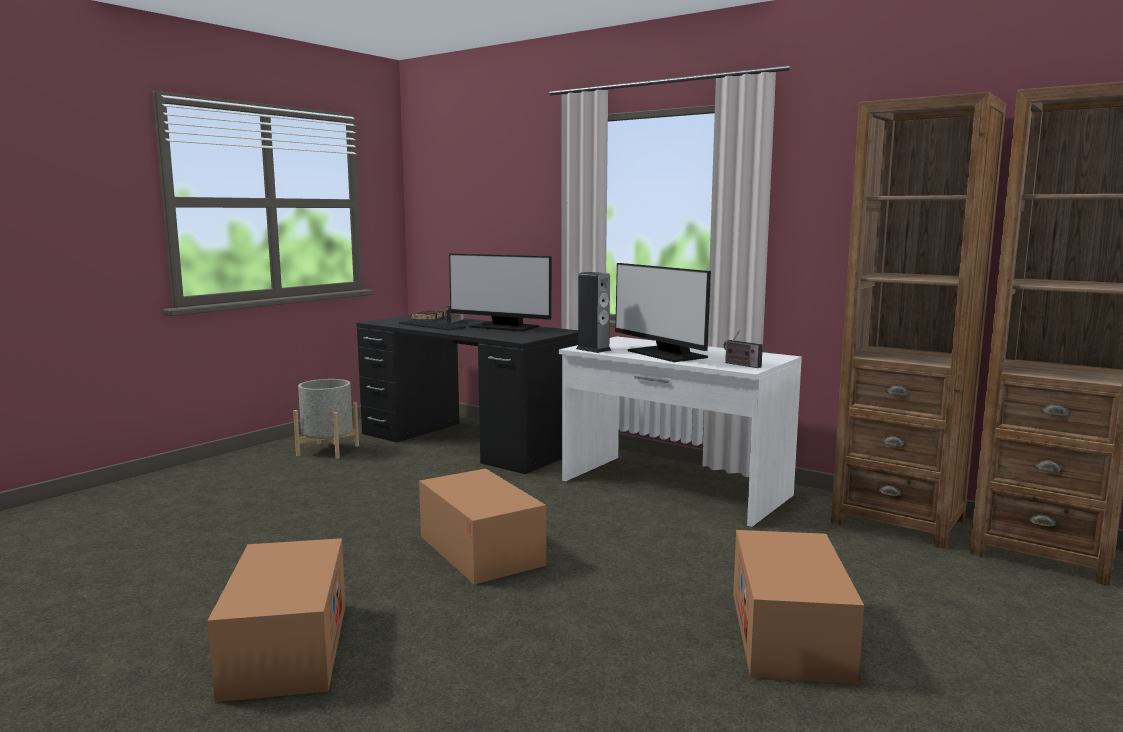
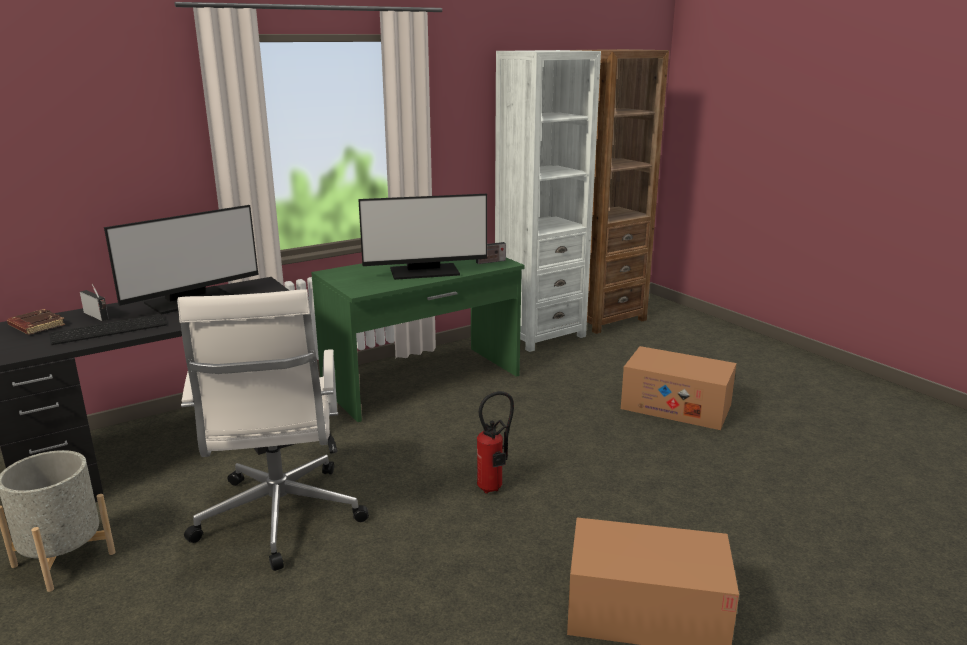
camera: 70 degrees left, 10 degrees up
(393, 487) = (279, 518): none -> white office chair
(480, 550) = (494, 488): cardboard box -> fire extinguisher
(593, 349) = (372, 288): speaker -> none
(673, 488) = (423, 382): white desk -> green desk
(898, 521) = (539, 334): brown bookcase -> white bookcase

